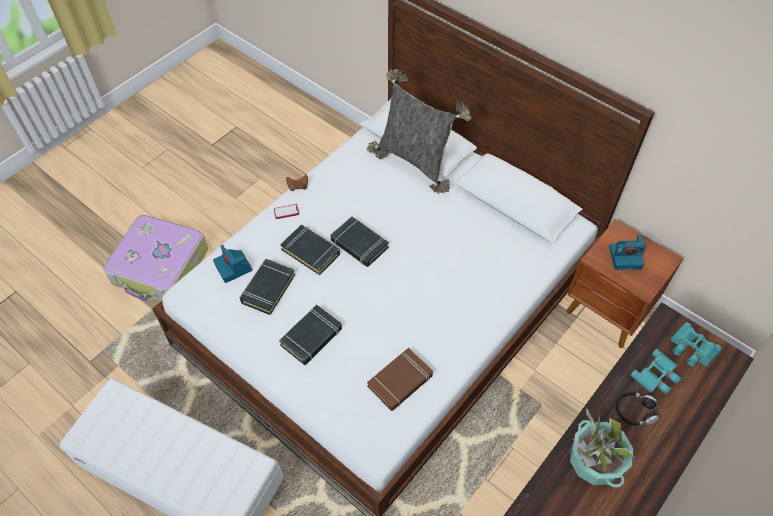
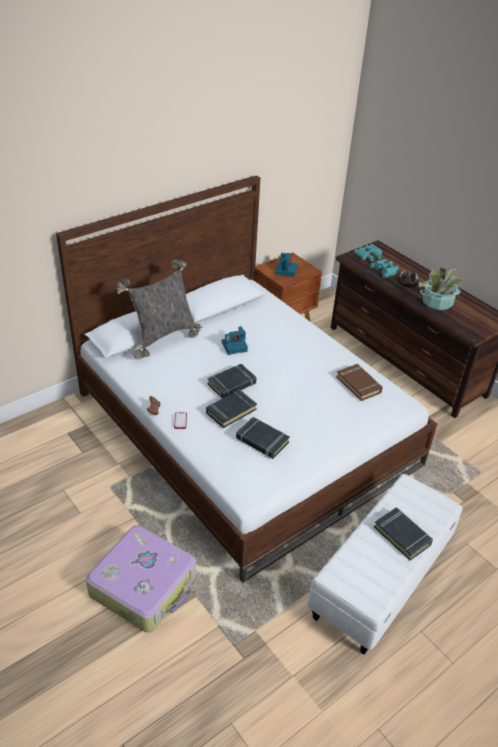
camera: 80 degrees left, 15 degrees down
(234, 267) = (232, 460): camera -> camera (234, 346)
(311, 337) = (313, 423): black book -> black book (402, 536)

